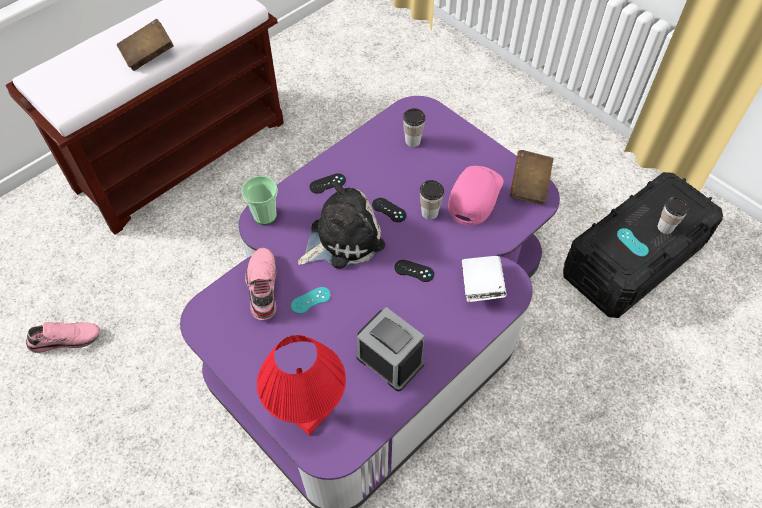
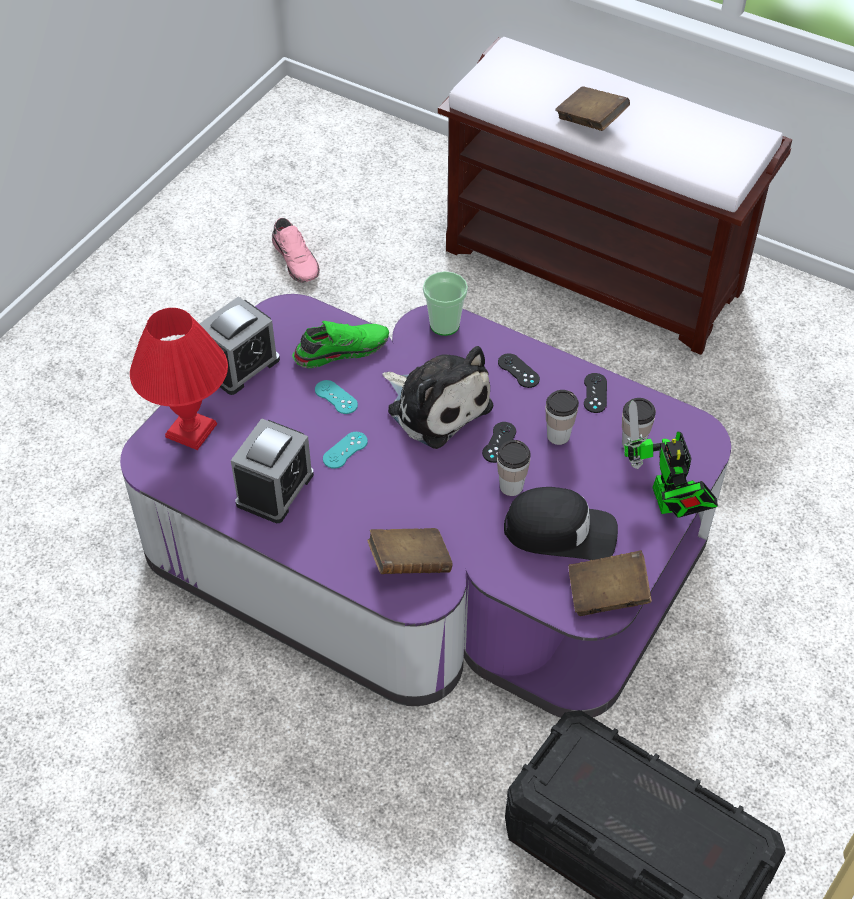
camera: 75 degrees right, 5 degrees down
(249, 362) = (240, 365): none -> alarm clock
(262, 287) = (341, 349): pink shoe -> green shoe
(414, 271) = (410, 487): black game controller -> black game controller (595, 393)
(466, 139) = (666, 504): none -> toy robot
(474, 196) = (560, 531): pink cap -> black cap
(481, 286) = (409, 563): white book -> brown book
(632, 242) = (598, 787): turquoise game controller -> turquoise game controller (345, 450)
(665, 227) = (648, 835): cup -> cup (558, 436)

